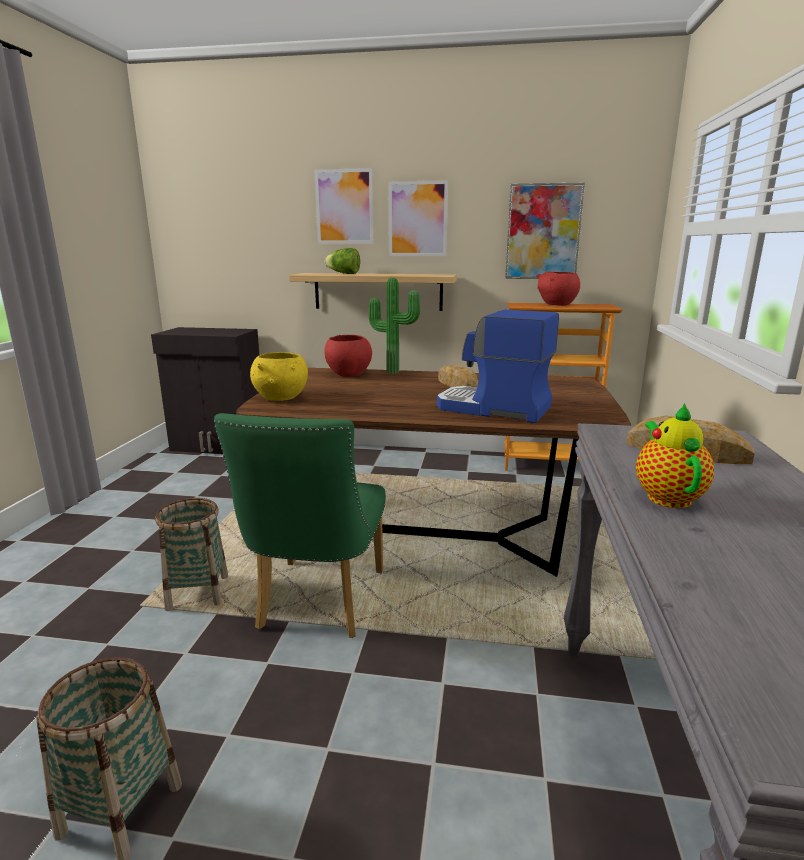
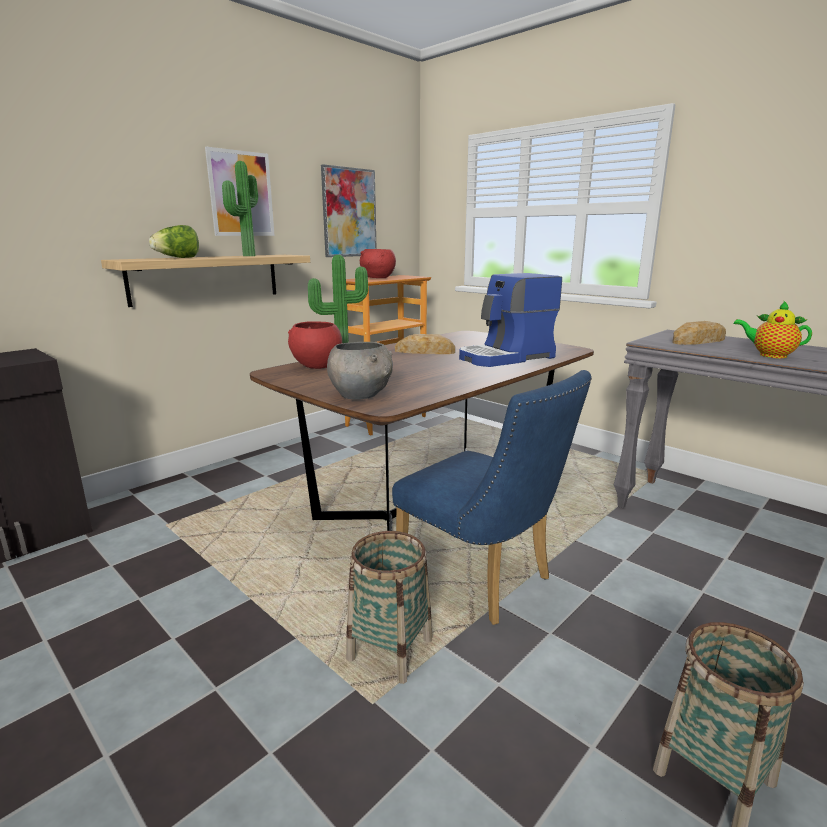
camera: 55 degrees left, 0 degrees up
(281, 398) = (361, 395): yellow bowl -> grey bowl
(316, 604) = (483, 581): green chair -> blue chair
(344, 207) = (152, 172): picture -> none
(405, 274) = (246, 256): none -> potted plant

